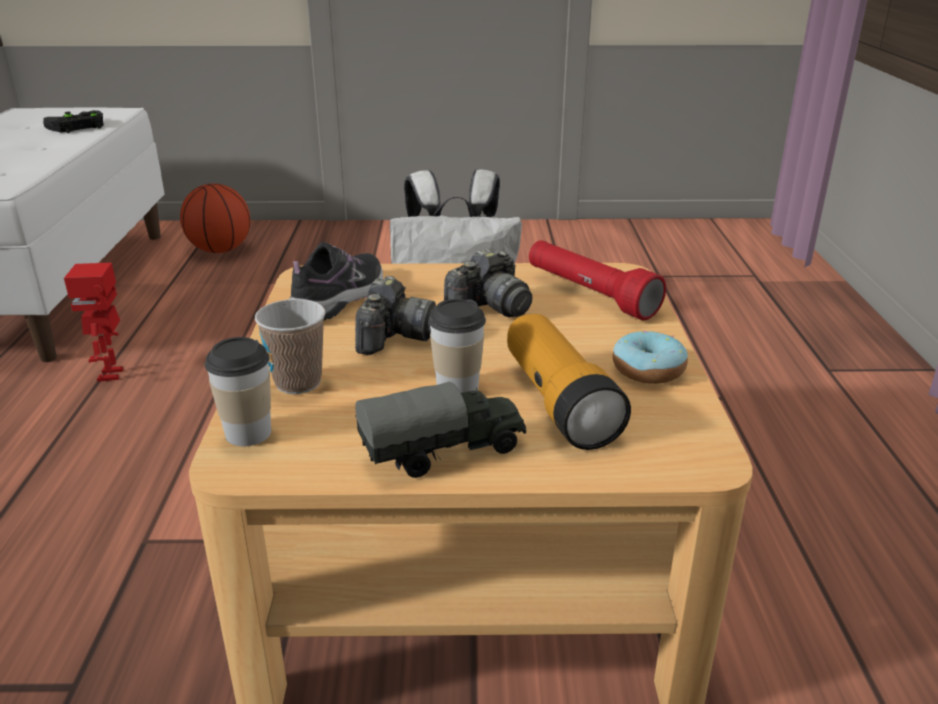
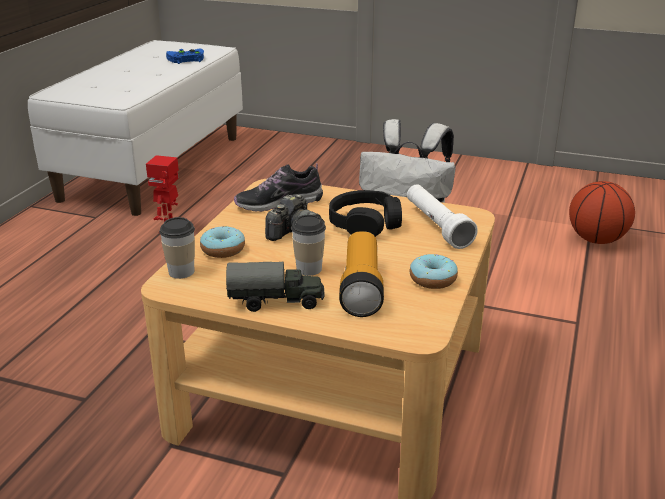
camera: 20 degrees right, 0 degrees up
(75, 127) = (185, 59): black game controller -> blue game controller
(220, 250) = (271, 154): basketball -> basketball (596, 240)
(298, 383) = (223, 249): cup -> donut
(340, 297) = (278, 203): shoe -> shoe turned 150 degrees counterclockwise
(490, 307) = (365, 224): camera -> black headphones
(589, 294) = (436, 226): red flashlight -> white flashlight

